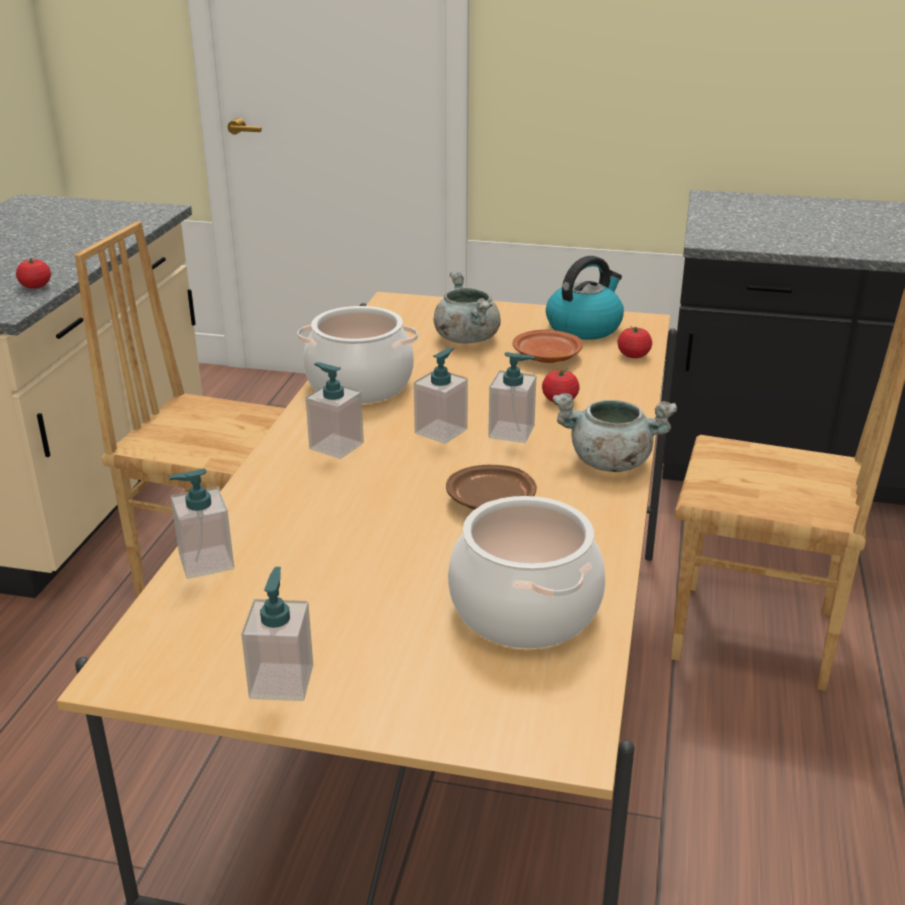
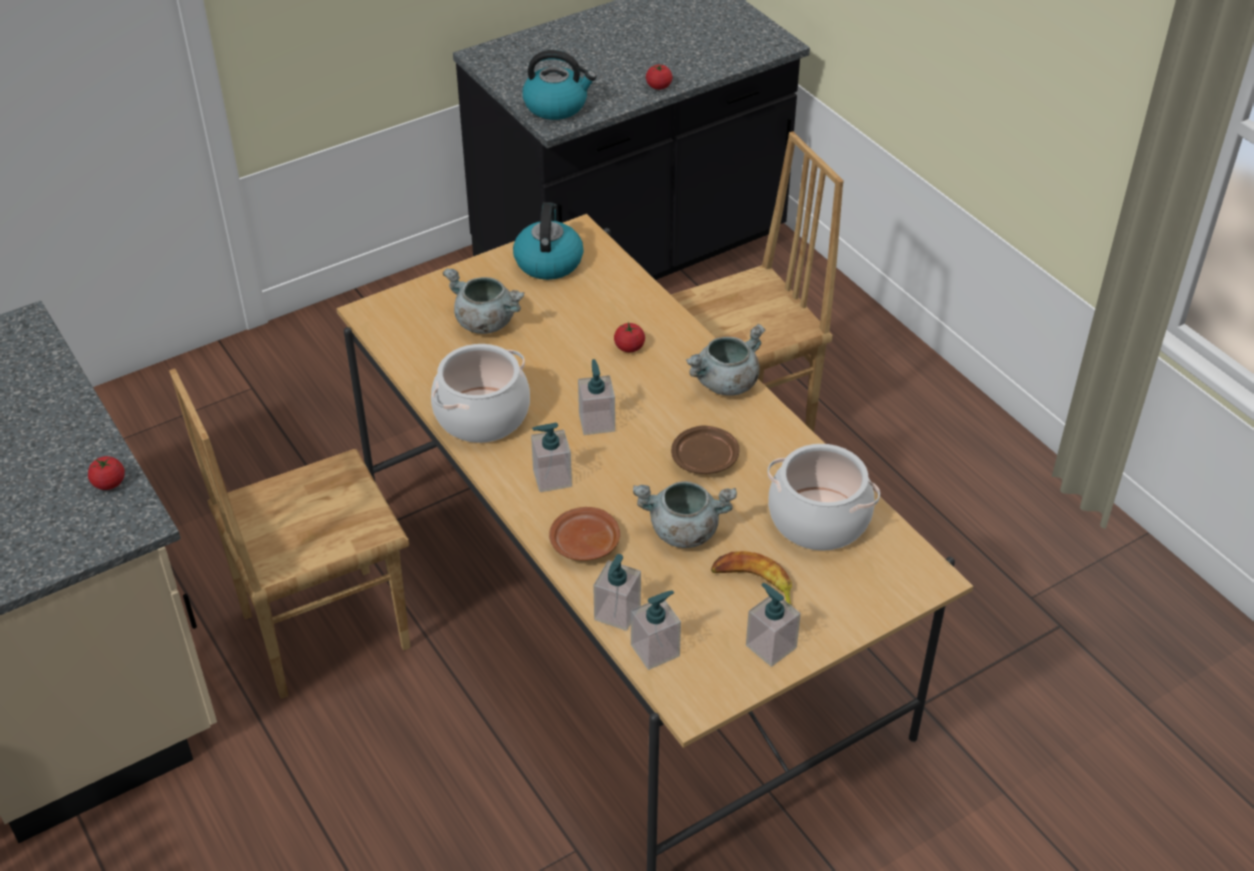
camera: 45 degrees left, 15 degrees up
(362, 620) = (754, 584): none -> banana
(373, 540) = (683, 532): none -> grey cooking pot
(512, 432) = (639, 395): soap dispenser -> soap dispenser (655, 650)
(546, 357) = (565, 309): brown plate -> brown plate (584, 544)
(633, 355) = (618, 273): tomato -> tomato (658, 86)
(728, 233) = (556, 106): none -> kettle

